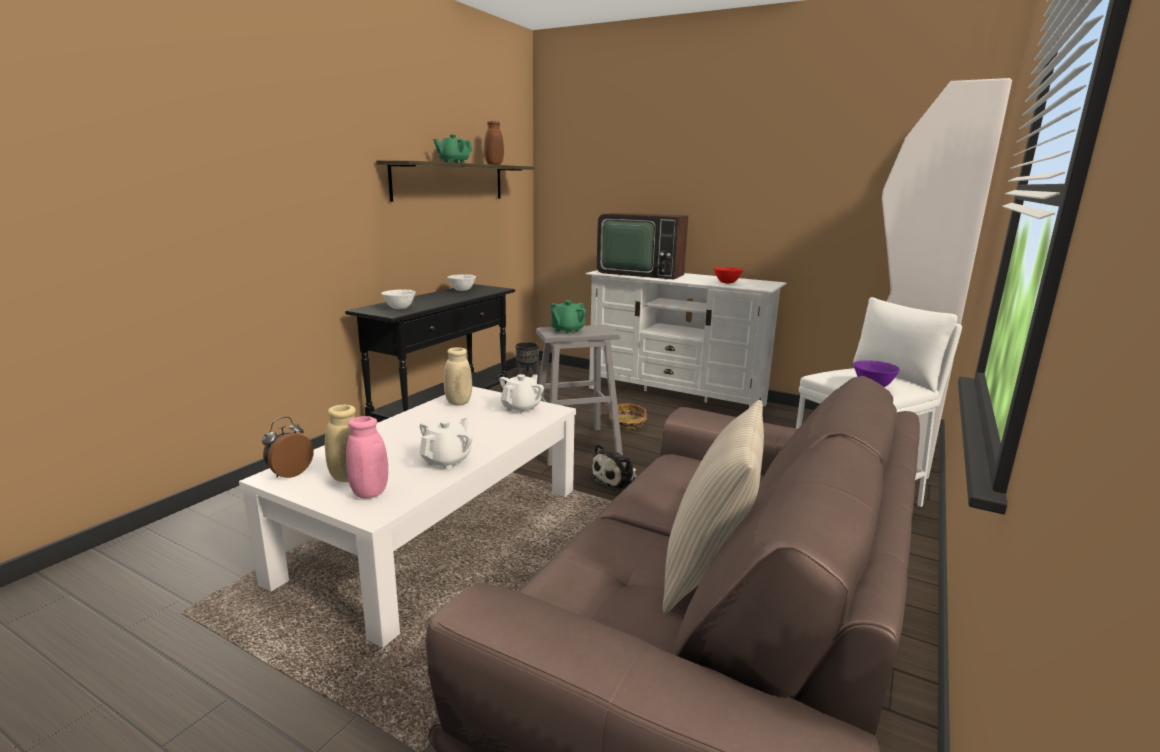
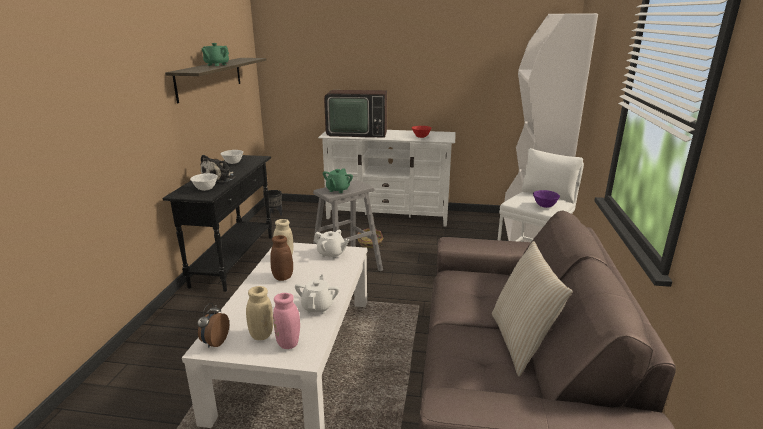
camera: 20 degrees left, 5 degrees up
(493, 164) = (239, 61): brown vase -> brown vase (282, 279)
(521, 408) = (331, 254): white teapot -> white teapot turned 105 degrees clockwise
(616, 479) = (389, 287): plush toy -> plush toy (219, 178)

